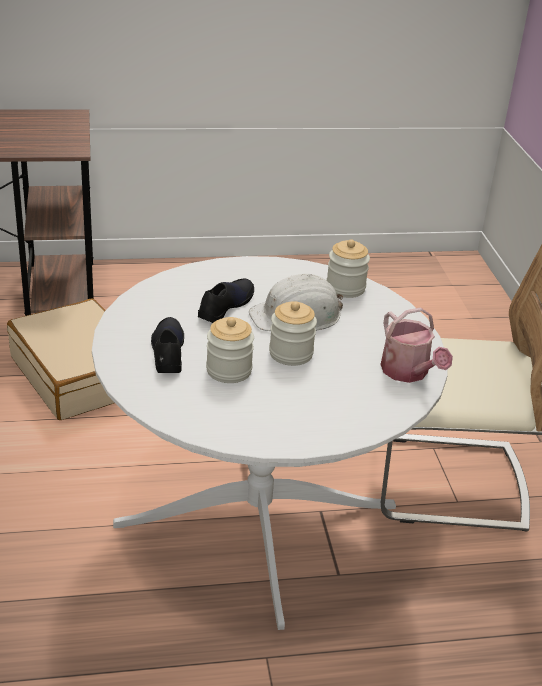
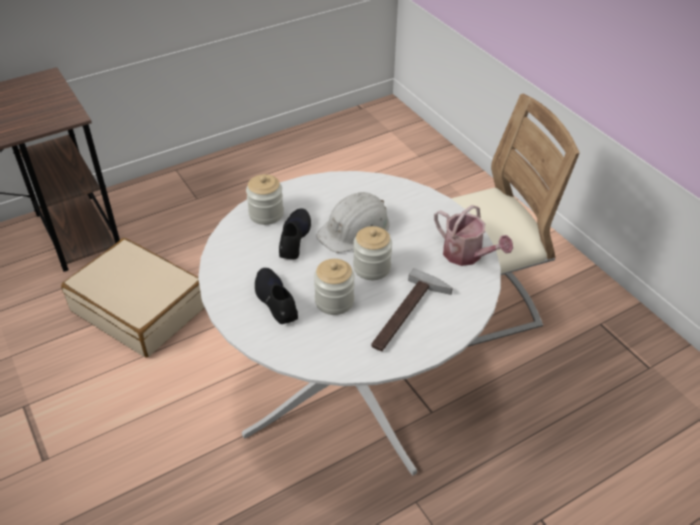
camera: 20 degrees left, 10 degrees up
(301, 406) = (408, 316): none -> hammer
(345, 288) = (376, 189): jar -> jar (266, 214)

